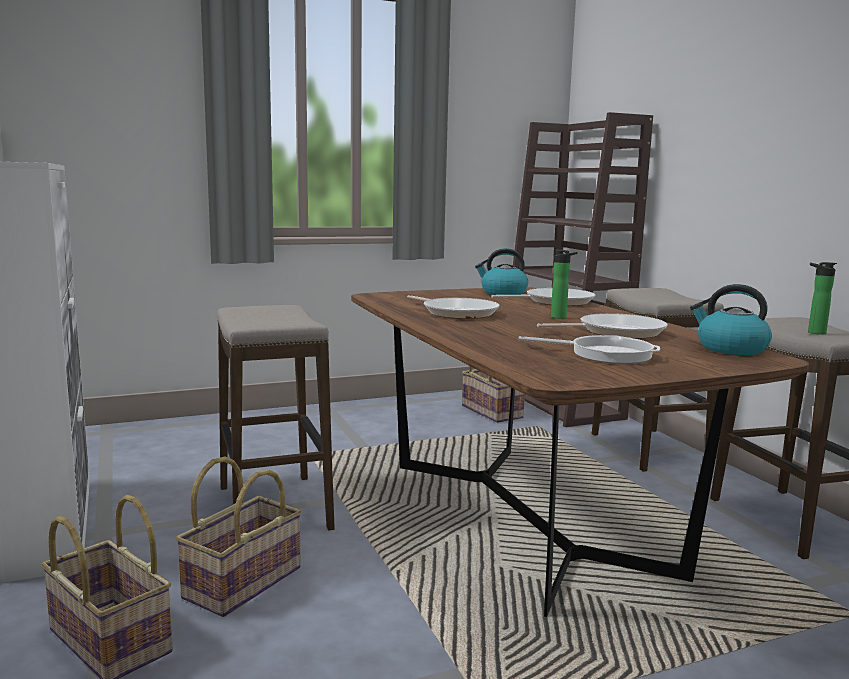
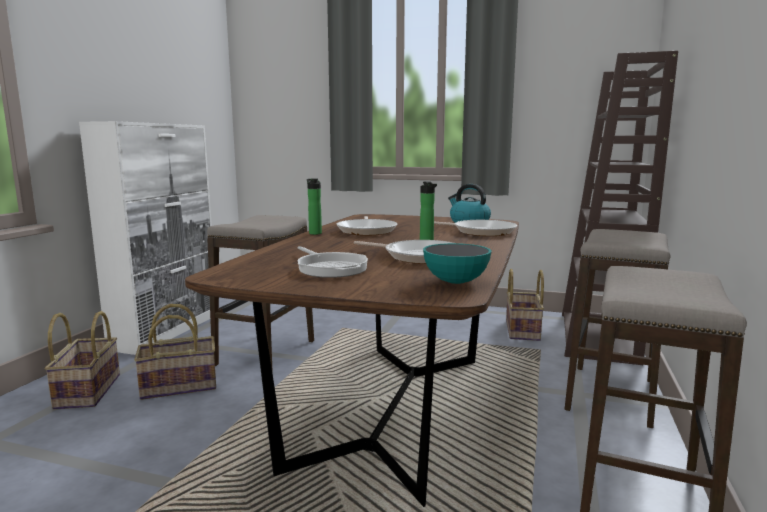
camera: 40 degrees right, 0 degrees up
(730, 349) = (456, 282): kettle -> bowl
(813, 332) = (645, 287): bottle -> bottle (314, 233)

